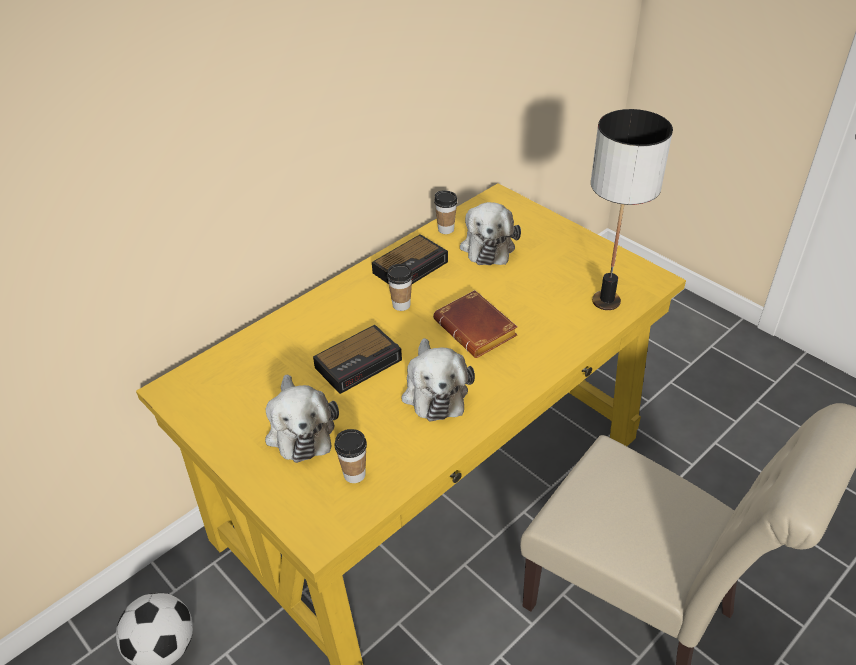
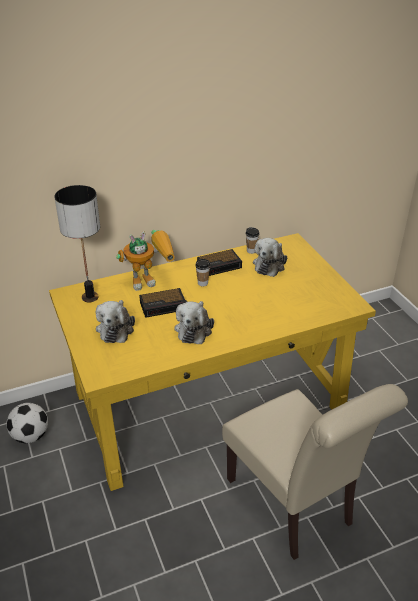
camera: 20 degrees right, 5 degrees down
(310, 321) = (150, 279): none -> toy robot
(354, 474) = (130, 356): cup -> none
(478, 330) = (236, 306): brown book -> none
(606, 302) = (319, 310): table lamp -> table lamp (90, 297)

